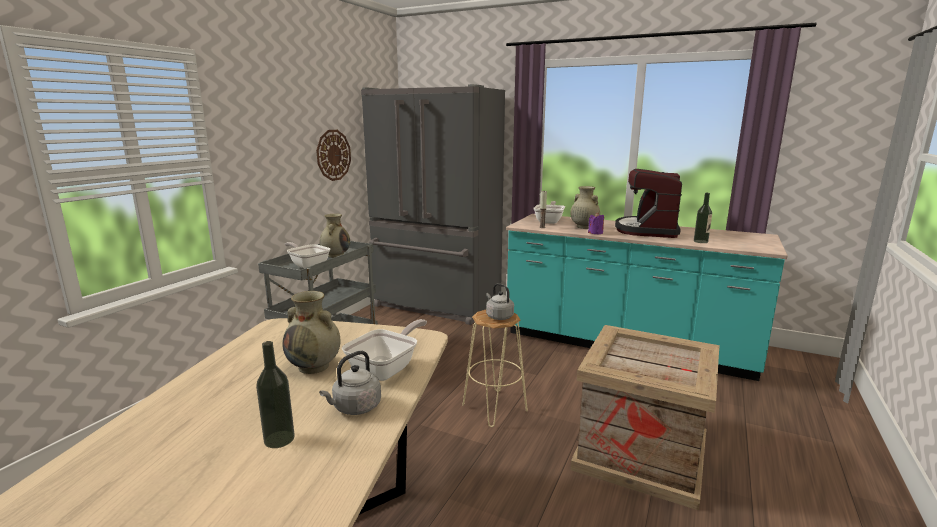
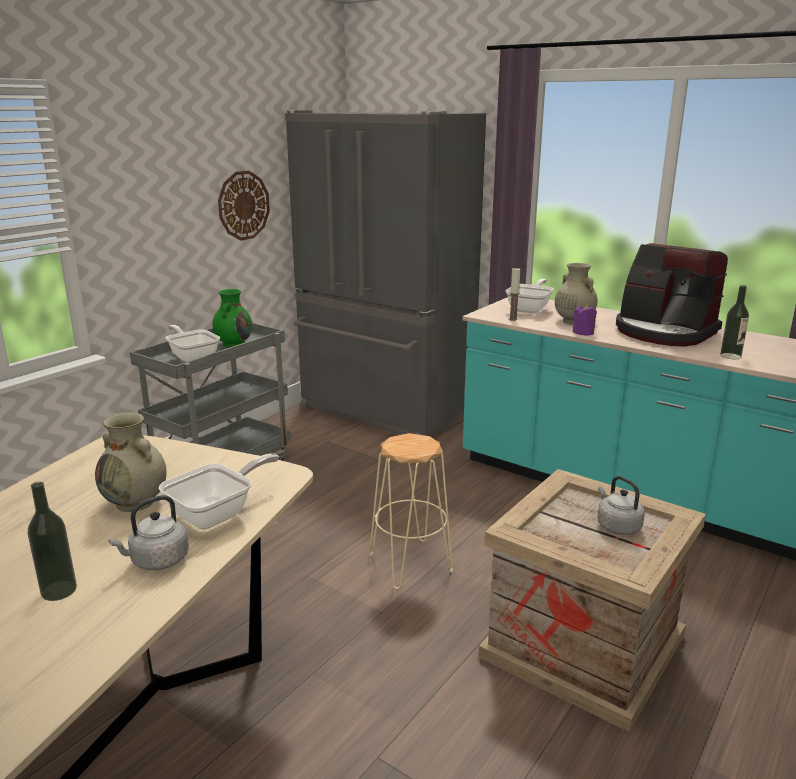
camera: 10 degrees right, 5 degrees up
(336, 255) = (234, 344): beige vase -> green vase
(498, 316) = (413, 446): grey kettle -> grey kettle (617, 526)
(647, 230) = (664, 332): coffee machine -> coffee machine turned 75 degrees counterclockwise

